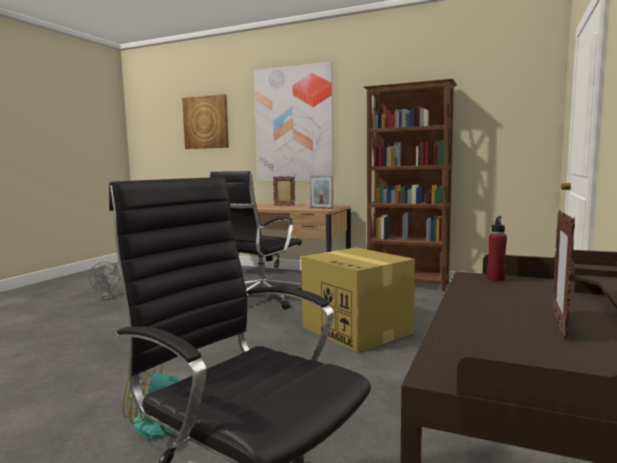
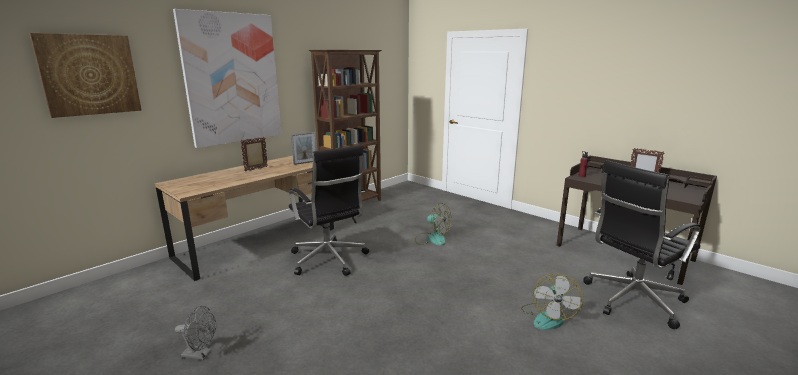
camera: 70 degrees left, 10 degrees up
(358, 330) = (432, 238): cardboard box -> fan

